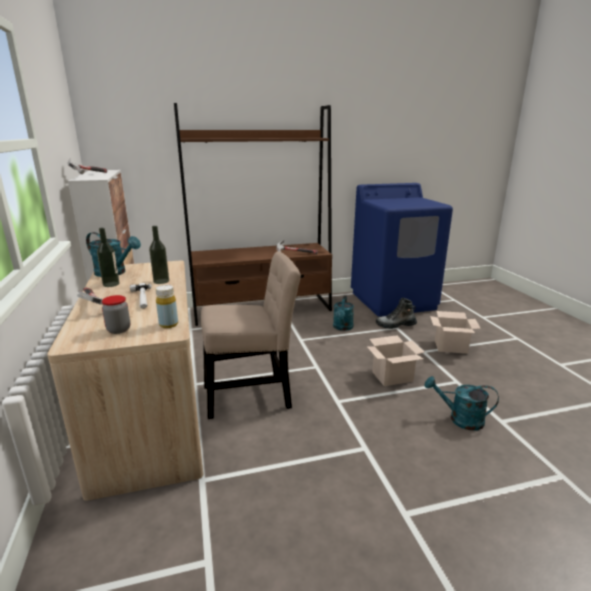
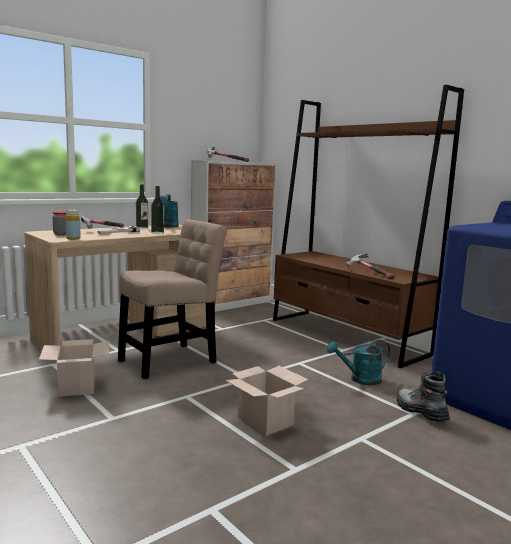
camera: 65 degrees right, 10 degrees down
(252, 395) = (171, 360): beige chair -> beige chair turned 90 degrees counterclockwise
(450, 347) = (405, 460): cardboard box -> cardboard box (76, 386)
(460, 419) = (196, 473): turquoise watering can -> none

